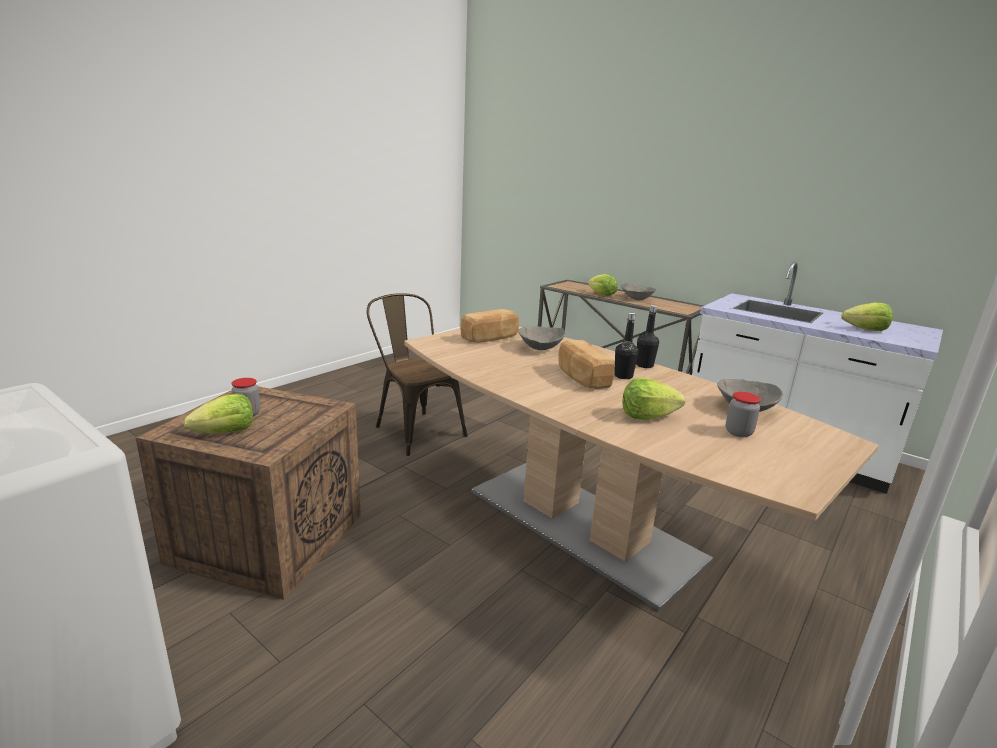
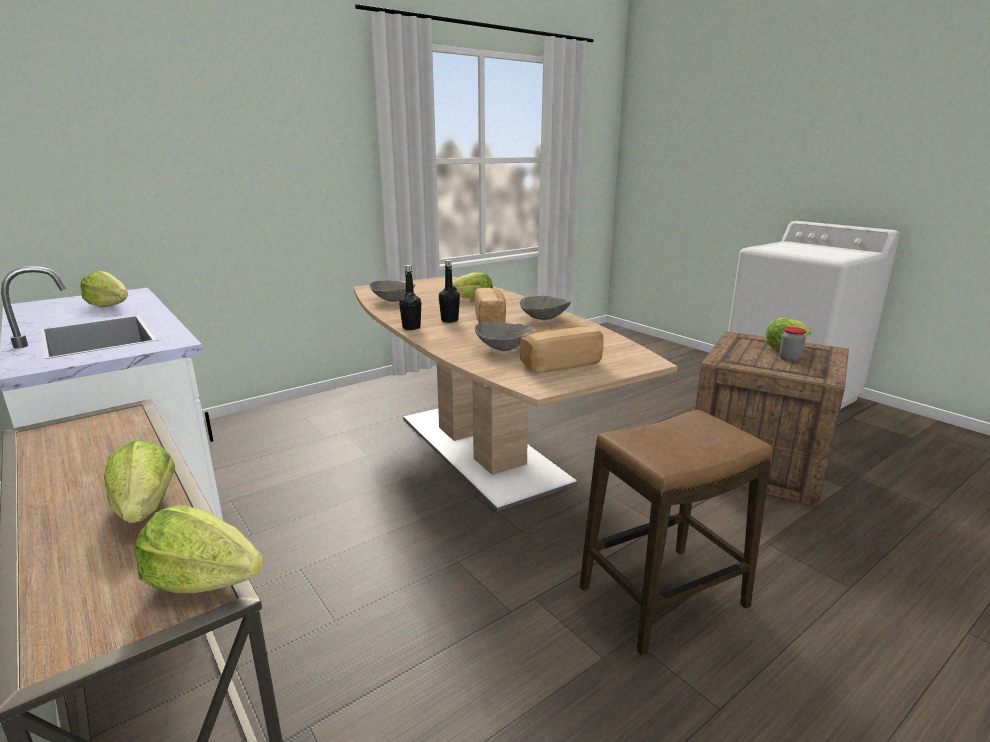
camera: 165 degrees left, 0 degrees up
(415, 429) = (662, 598): brown chair -> stool
(558, 286) = (203, 581): none -> lettuce
(637, 299) = (96, 475): grey bowl -> grey bowl (544, 319)
(738, 432) = (427, 292): jar -> none

